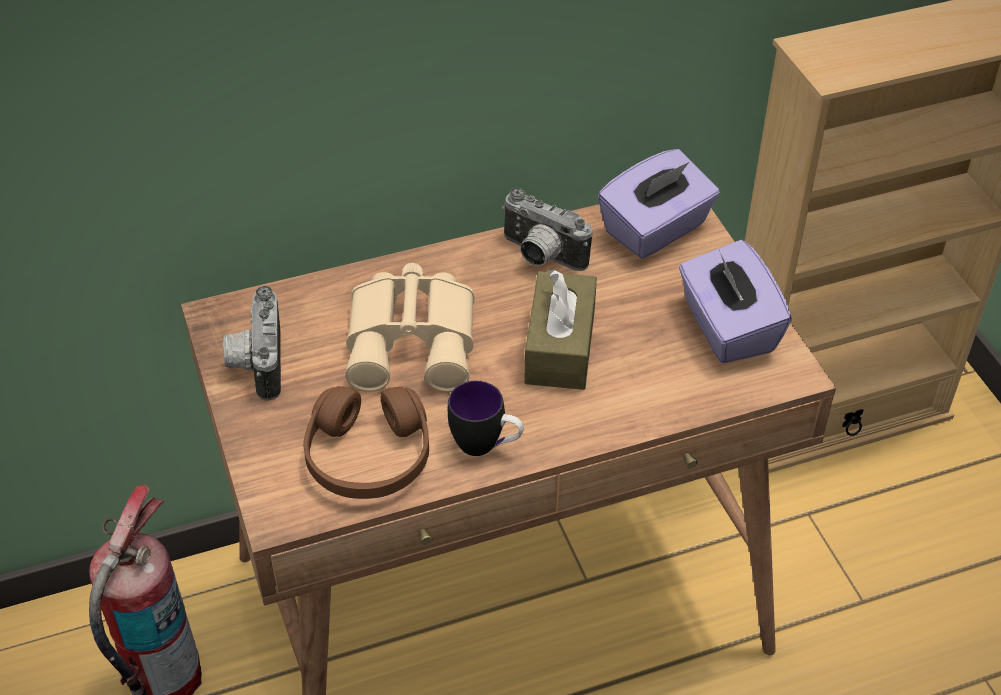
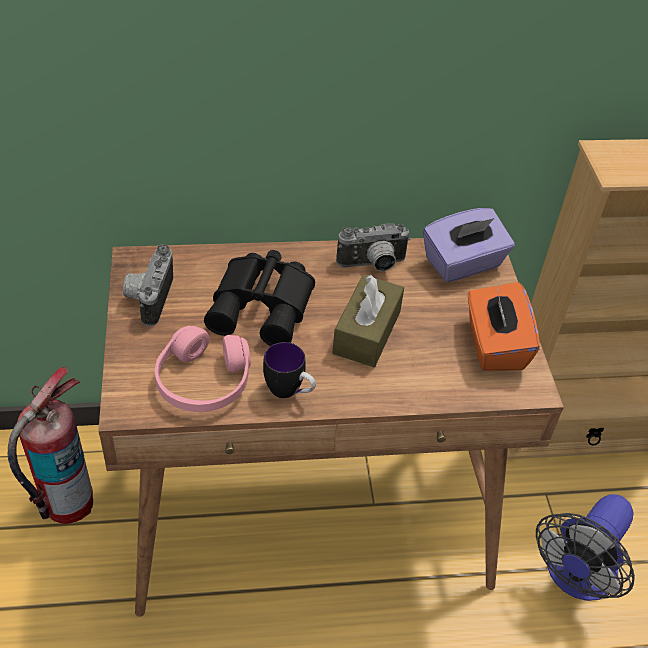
camera: 10 degrees right, 0 degrees up
(368, 457) = (203, 381): brown headphones -> pink headphones
(415, 340) = (264, 306): beige binoculars -> black binoculars
(540, 256) = (373, 265): camera -> camera turned 60 degrees counterclockwise
(727, 328) = (494, 345): purple tissue box -> orange tissue box
(874, 612) = (575, 577): none -> fan

